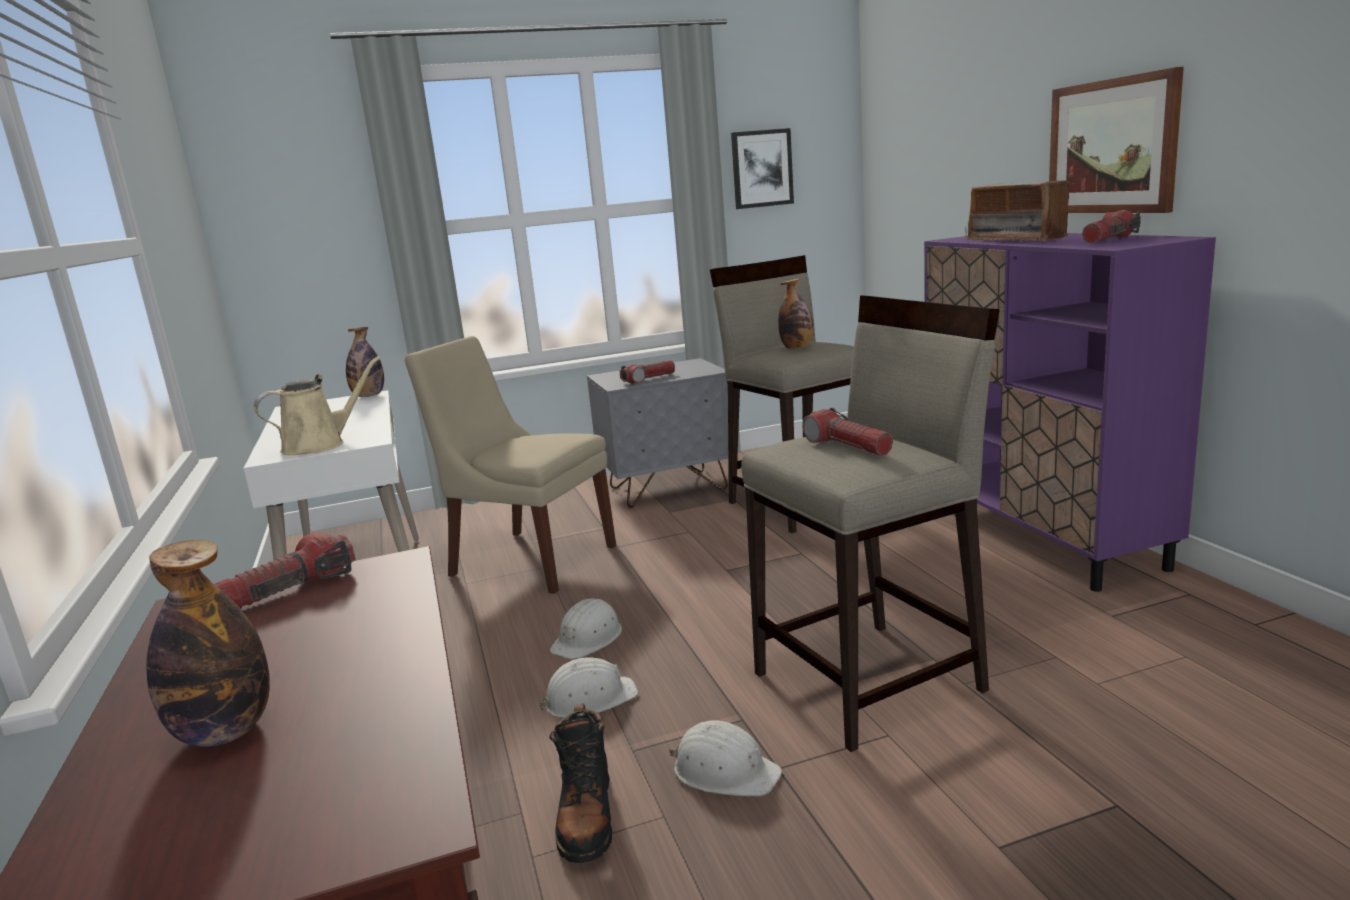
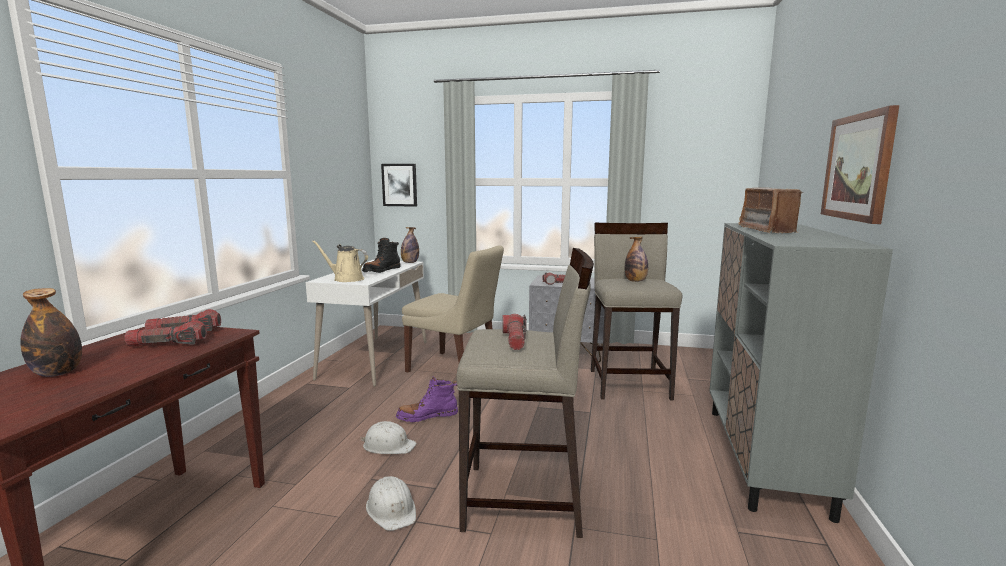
camera: 30 degrees right, 5 degrees down
(320, 445) = (346, 279): beige watering can -> beige watering can turned 150 degrees counterclockwise
(528, 560) = (456, 368): beige chair -> beige chair turned 150 degrees clockwise
(586, 817) = (313, 499): black boot -> black boot (382, 271)
(588, 638) = (427, 416): white hard hat -> purple boot
(762, 168) = (678, 165): picture -> picture (399, 185)
(1041, 535) = (764, 458): purple cabinet -> grey cabinet
(1109, 239) = (815, 239): flashlight -> flashlight (168, 344)

